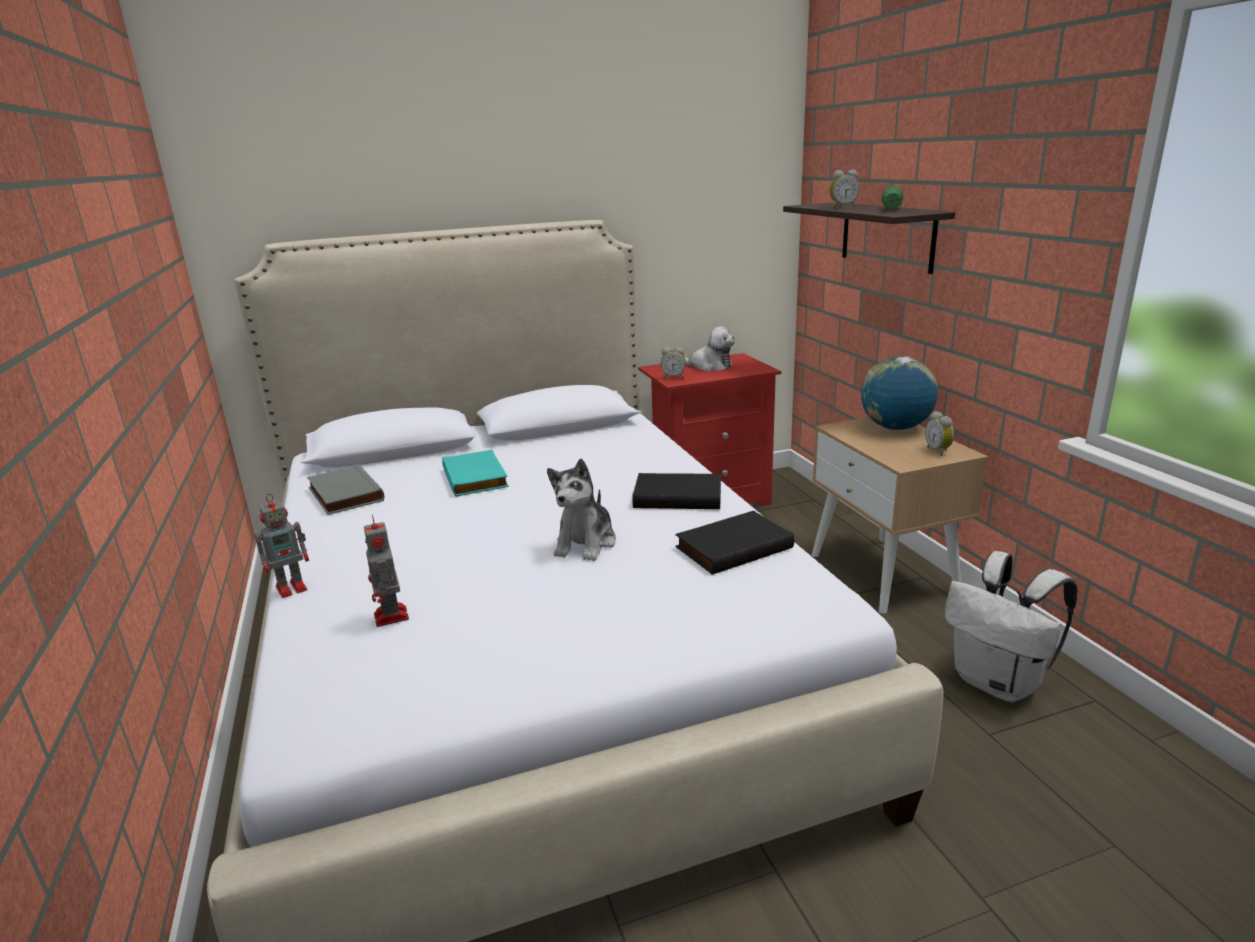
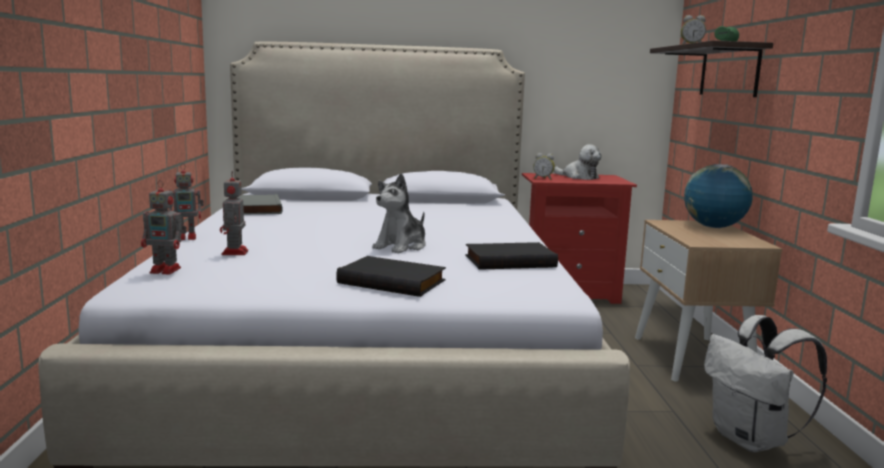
camera: 15 degrees right, 10 degrees down
(324, 684) = (167, 270): none -> toy robot
(477, 477) = (355, 212): turquoise book -> none
(678, 496) = (494, 236): black book -> black book (393, 281)
(939, 451) = (739, 241): alarm clock -> none

